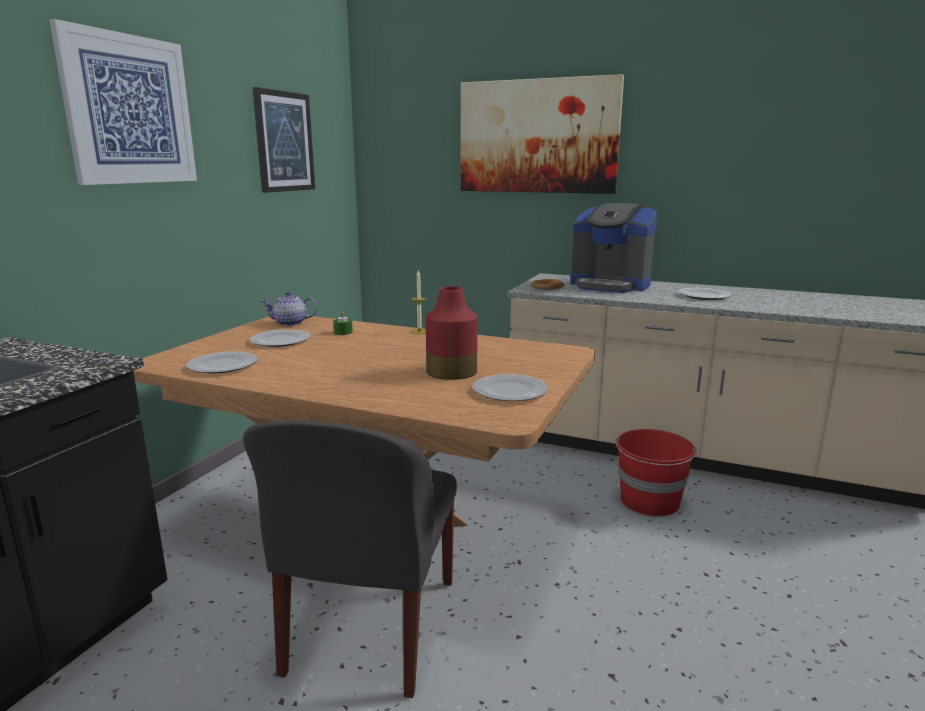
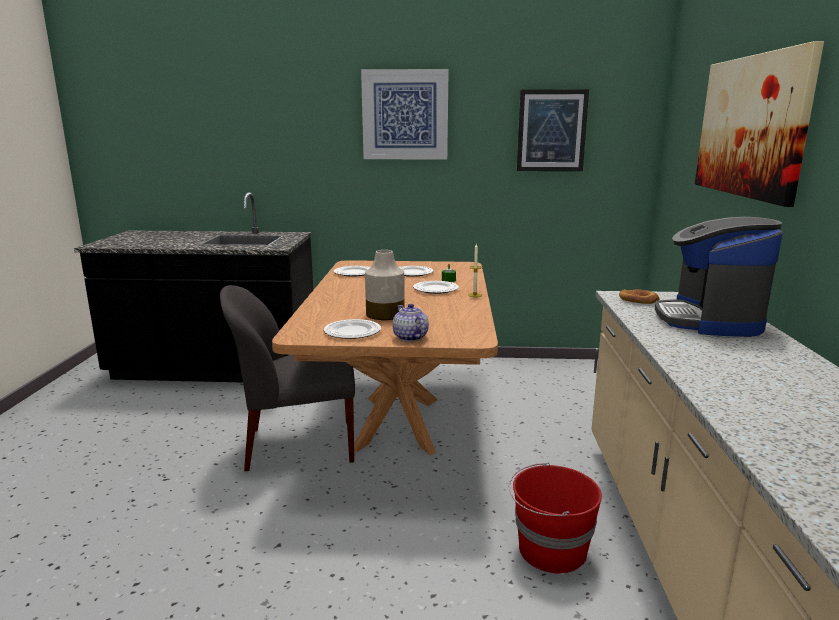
camera: 70 degrees right, 0 degrees up
(290, 323) = (455, 267): teapot -> teapot (409, 337)
(451, 370) = (385, 314): red vase -> beige vase
(703, 296) = (734, 364): plate -> plate (435, 289)

